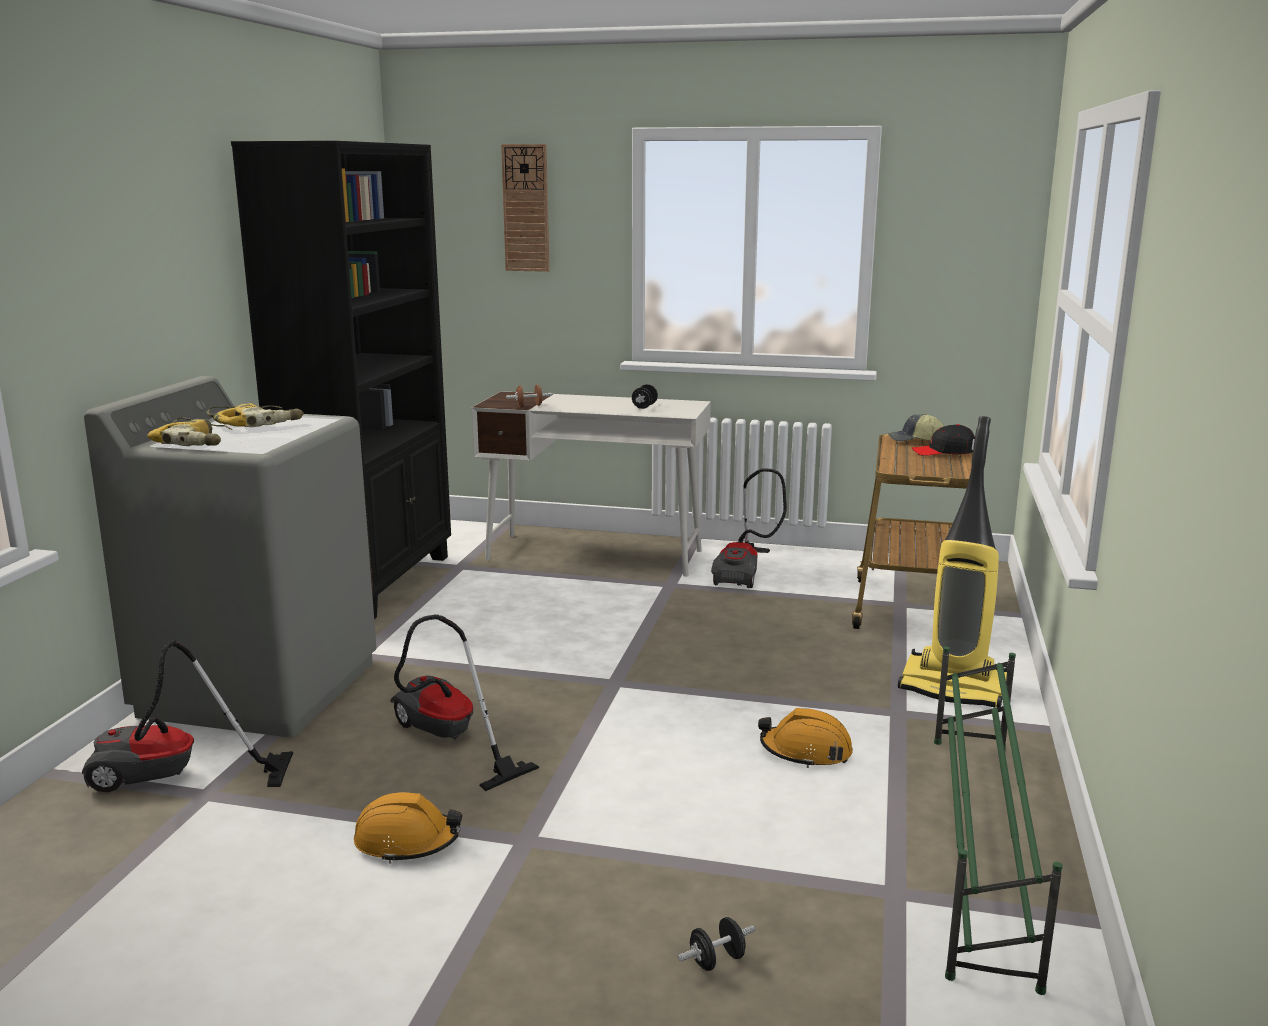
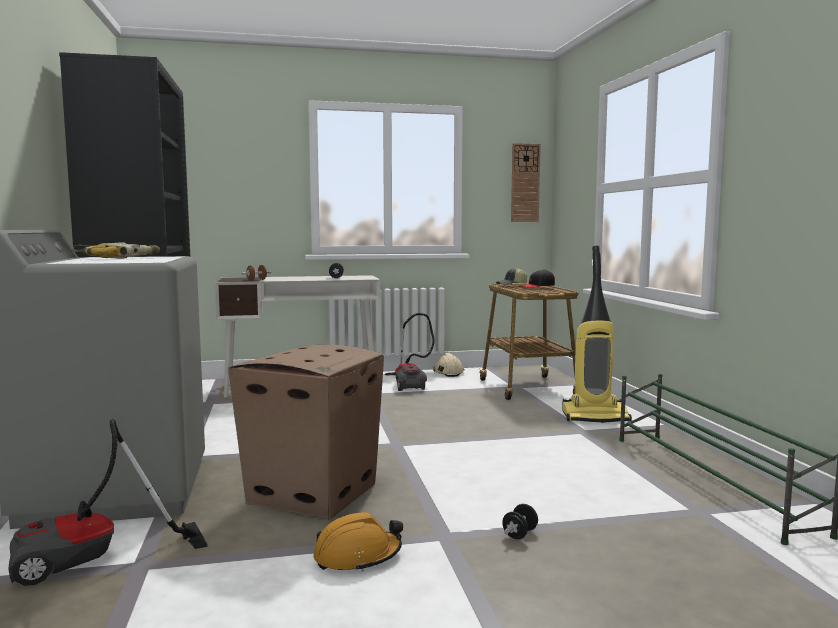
camera: 25 degrees left, 10 degrees down
(195, 442) = (87, 262): power drill -> none
(446, 740) = (314, 493): vacuum cleaner -> cardboard box
(526, 208) = (233, 151): wall clock -> wall clock (525, 183)
(717, 960) = (654, 570): black dumbbell -> black dumbbell (520, 534)
(806, 752) = (558, 457): orange hard hat -> none
(825, 557) = (448, 372): none -> beige hard hat

